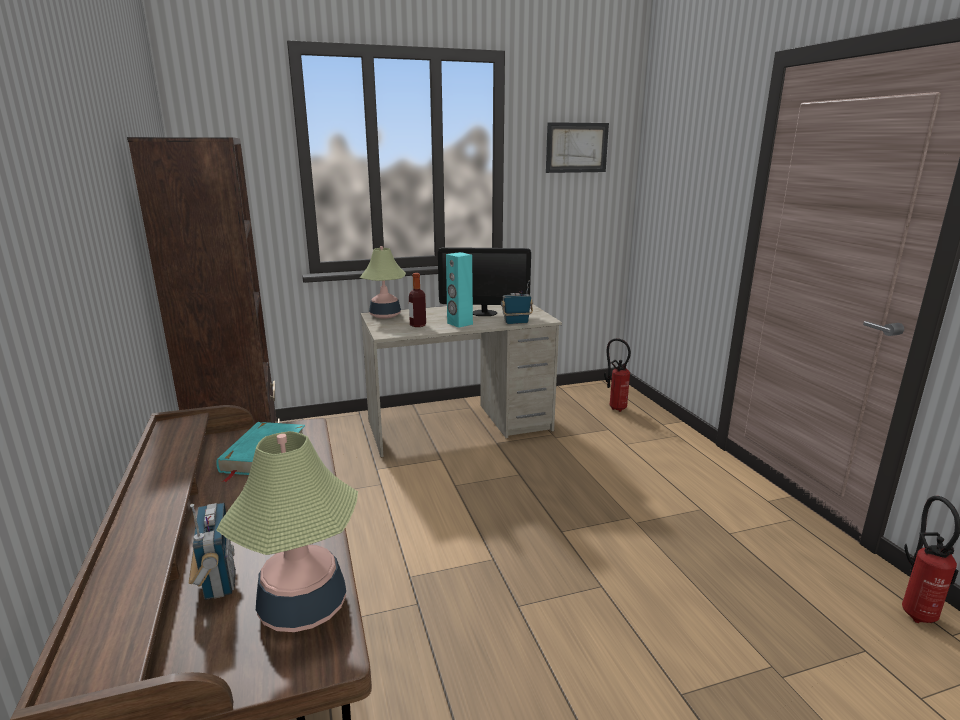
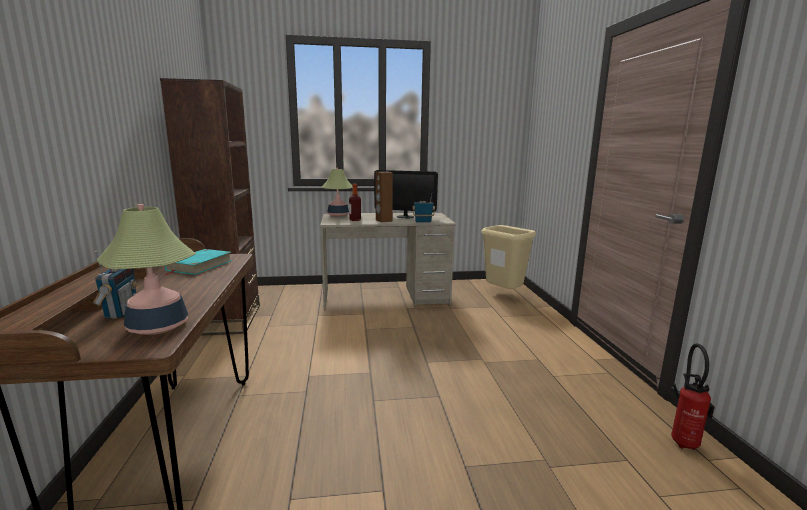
camera: 10 degrees right, 5 degrees down
(459, 323) = (383, 220): turquoise speaker -> brown speaker
(576, 147) = (482, 108): picture -> none
(615, 407) = (503, 295): fire extinguisher -> beige trash can

